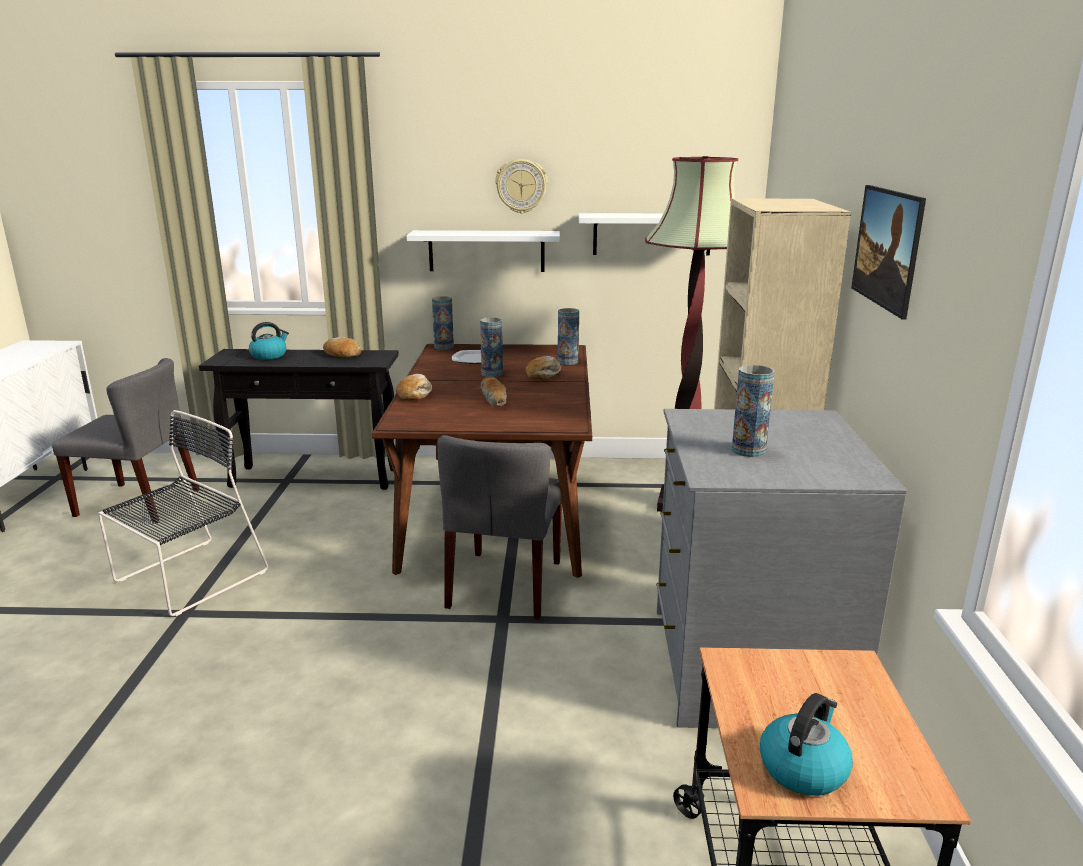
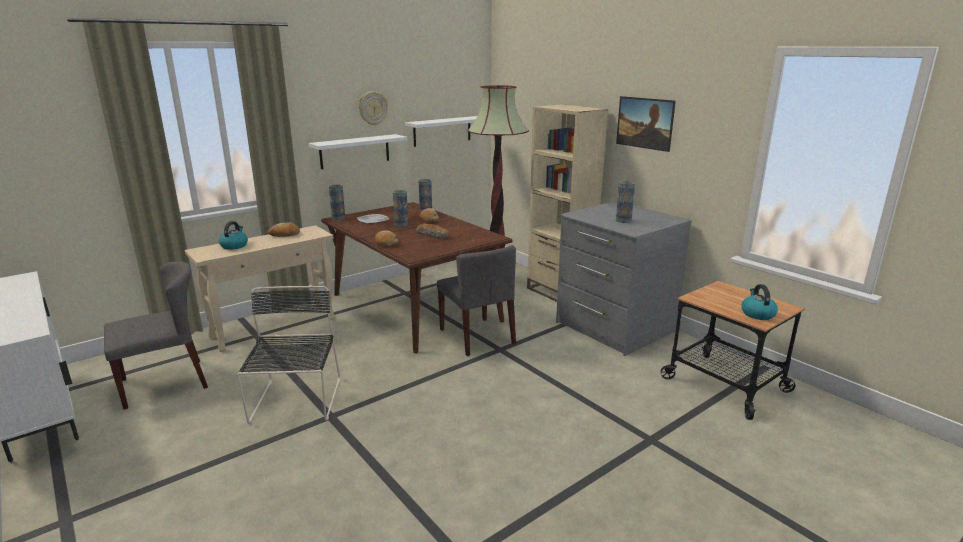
camera: 40 degrees left, 0 degrees up
(316, 478) = (275, 327): black console table -> beige console table

